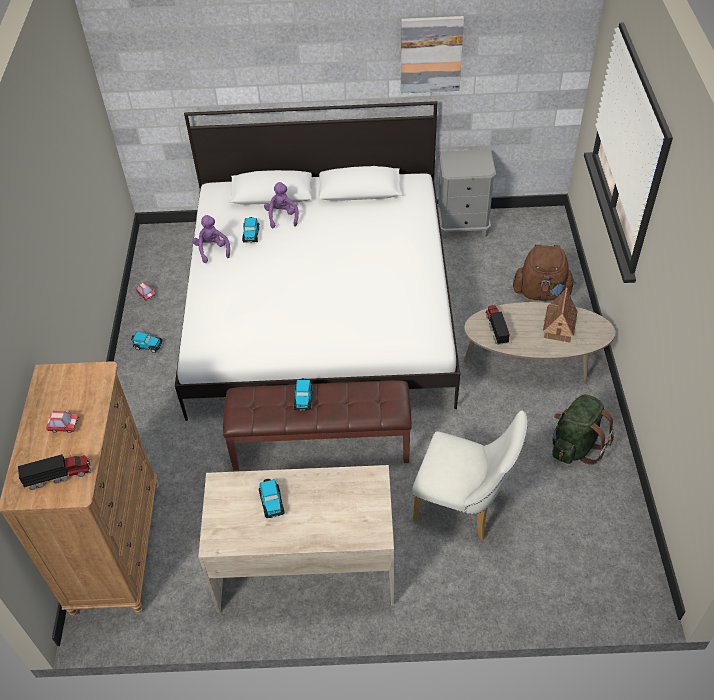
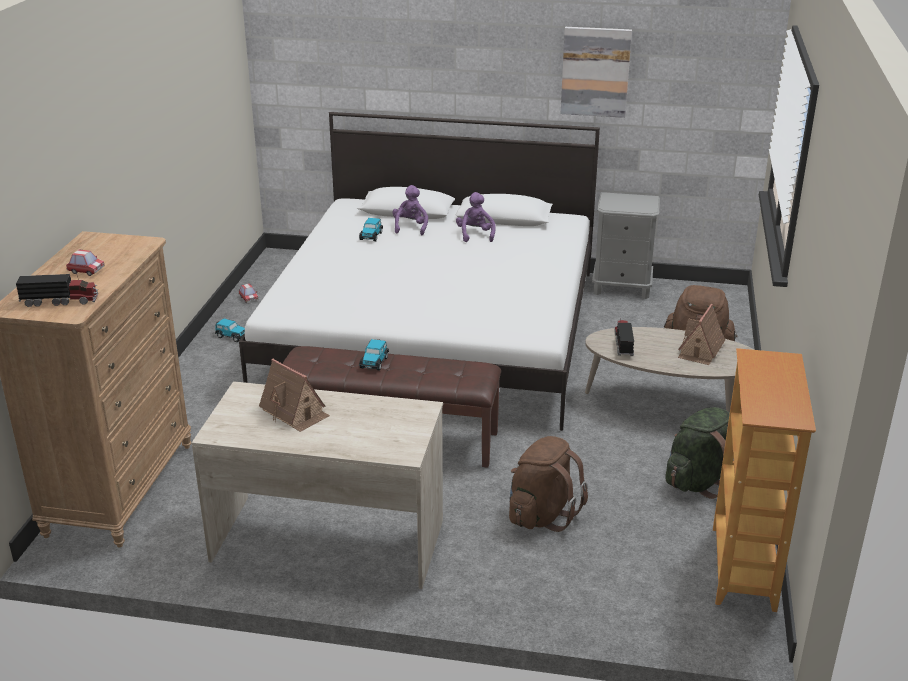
camera: 10 degrees right, 20 degrees down
(212, 250) = (325, 242): purple plush toy -> purple plush toy (475, 235)
(272, 502) = (295, 412): toy car -> toy house
(464, 506) = (542, 514): white chair -> brown backpack
(628, 532) = (744, 568): none -> bookcase

